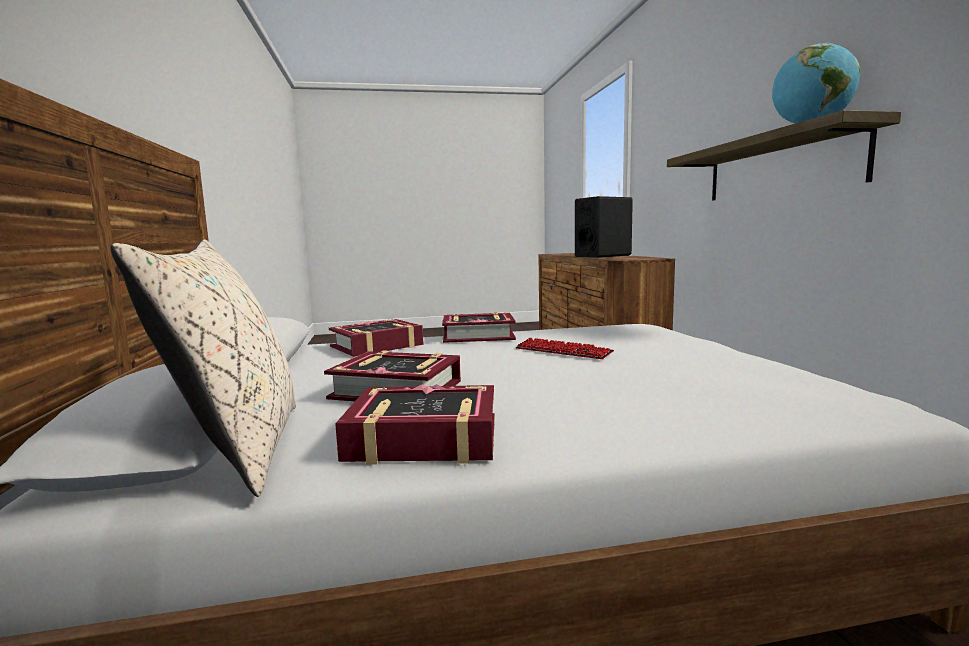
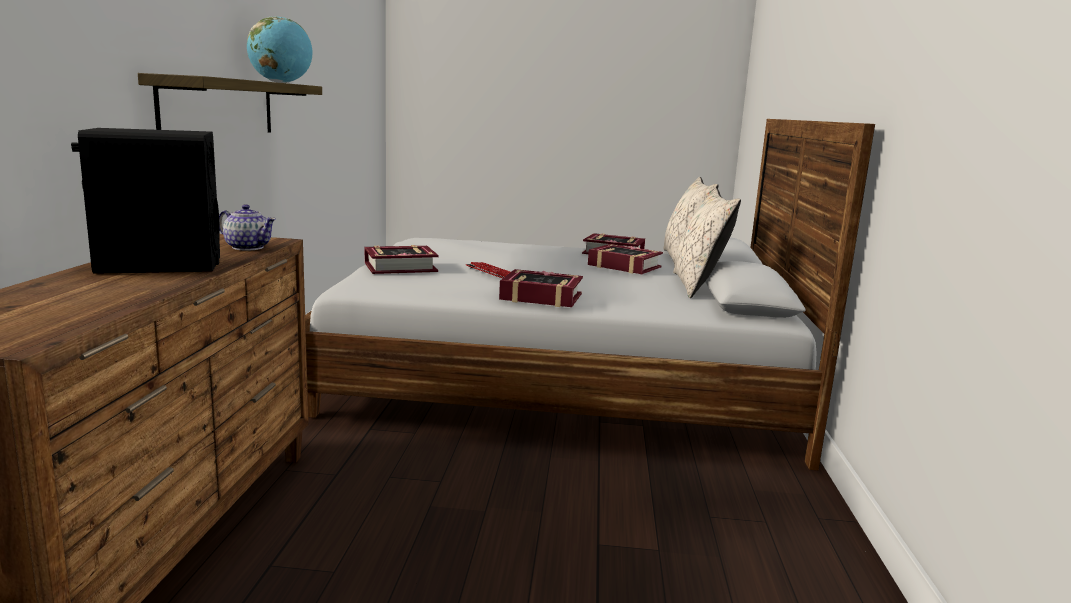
camera: 165 degrees left, 5 degrees up
(292, 373) = (698, 286): none -> beige pillow
(377, 346) = (644, 300): book -> book (400, 267)
(608, 258) = (248, 247): none -> teapot

